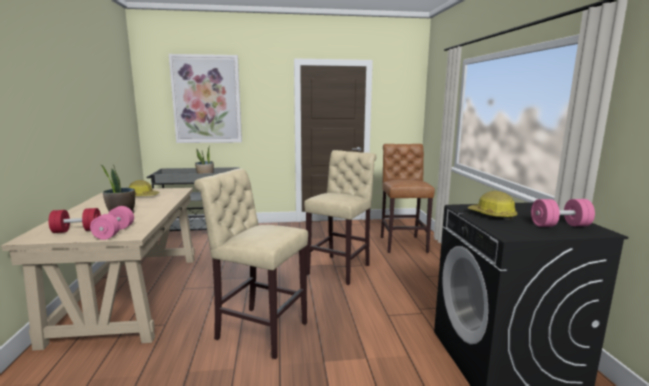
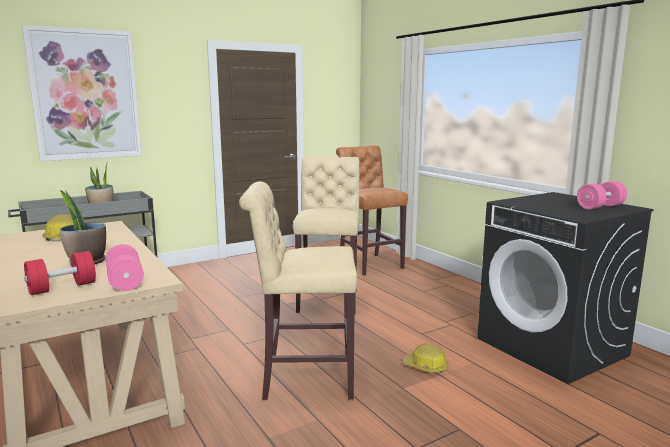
camera: 25 degrees left, 0 degrees up
(492, 215) = (540, 205): hard hat -> hard hat (426, 367)

